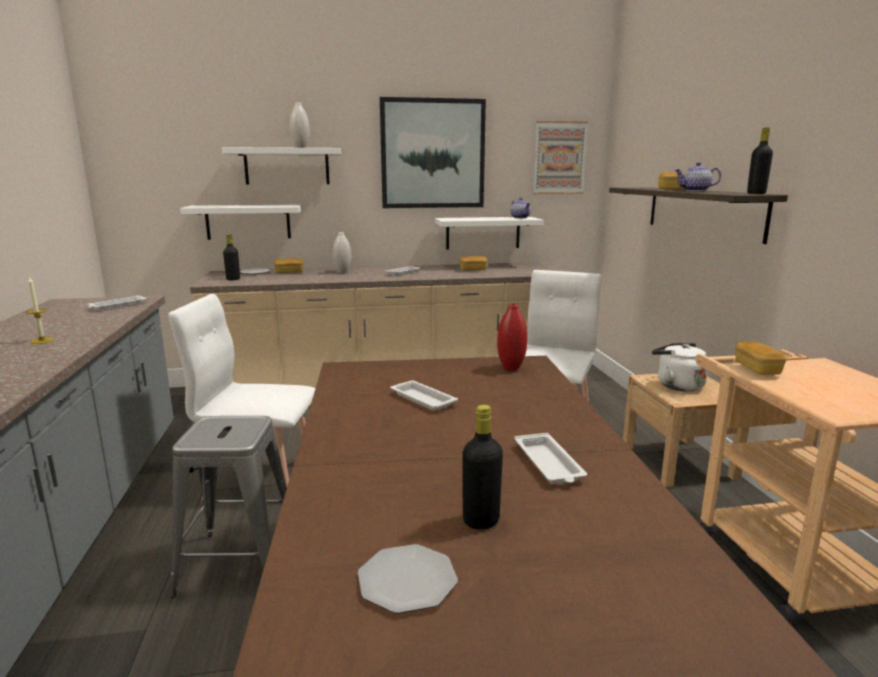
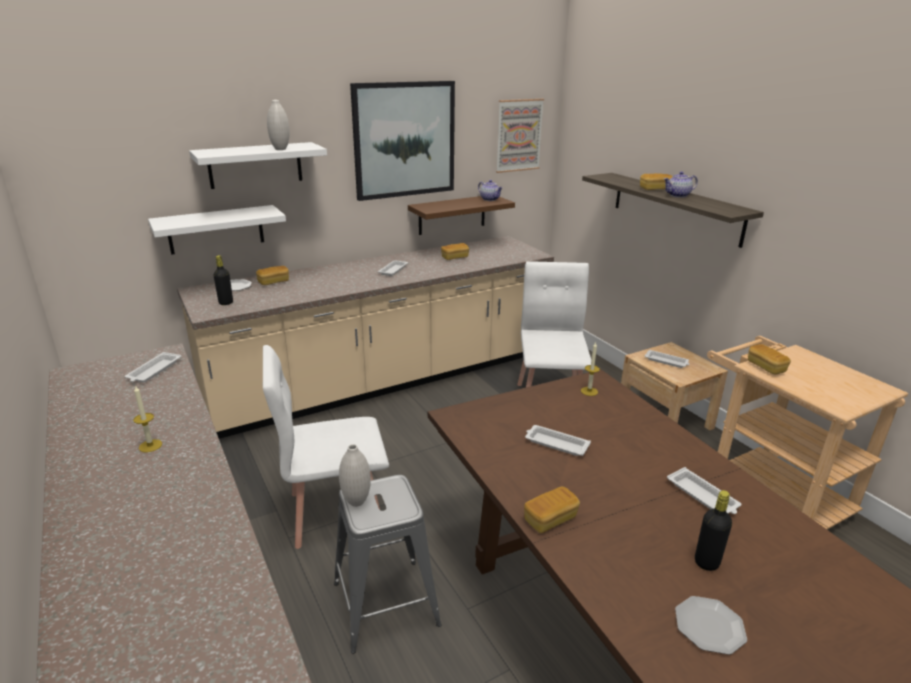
camera: 20 degrees left, 10 degrees up
(337, 451) = (550, 519): none -> bread
(342, 272) = (330, 275): white vase -> white vase (356, 502)
(483, 233) = (452, 214): white shelf -> brown shelf
(511, 368) = (589, 391): red vase -> candle
(677, 385) = (667, 361): white kettle -> white tray
(756, 193) = (739, 210): black bottle -> none

